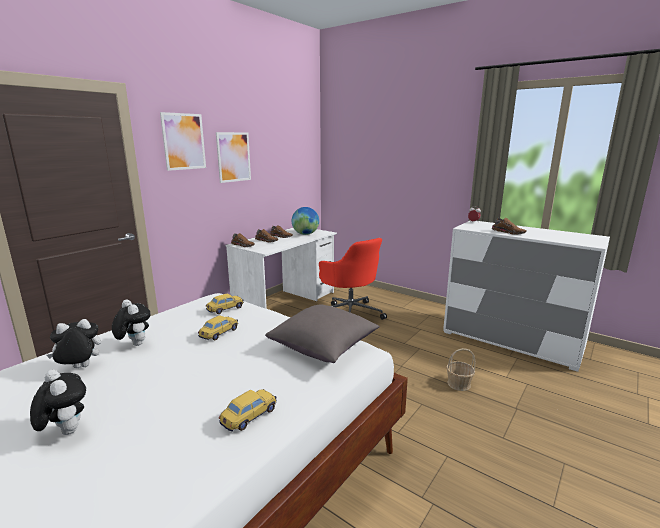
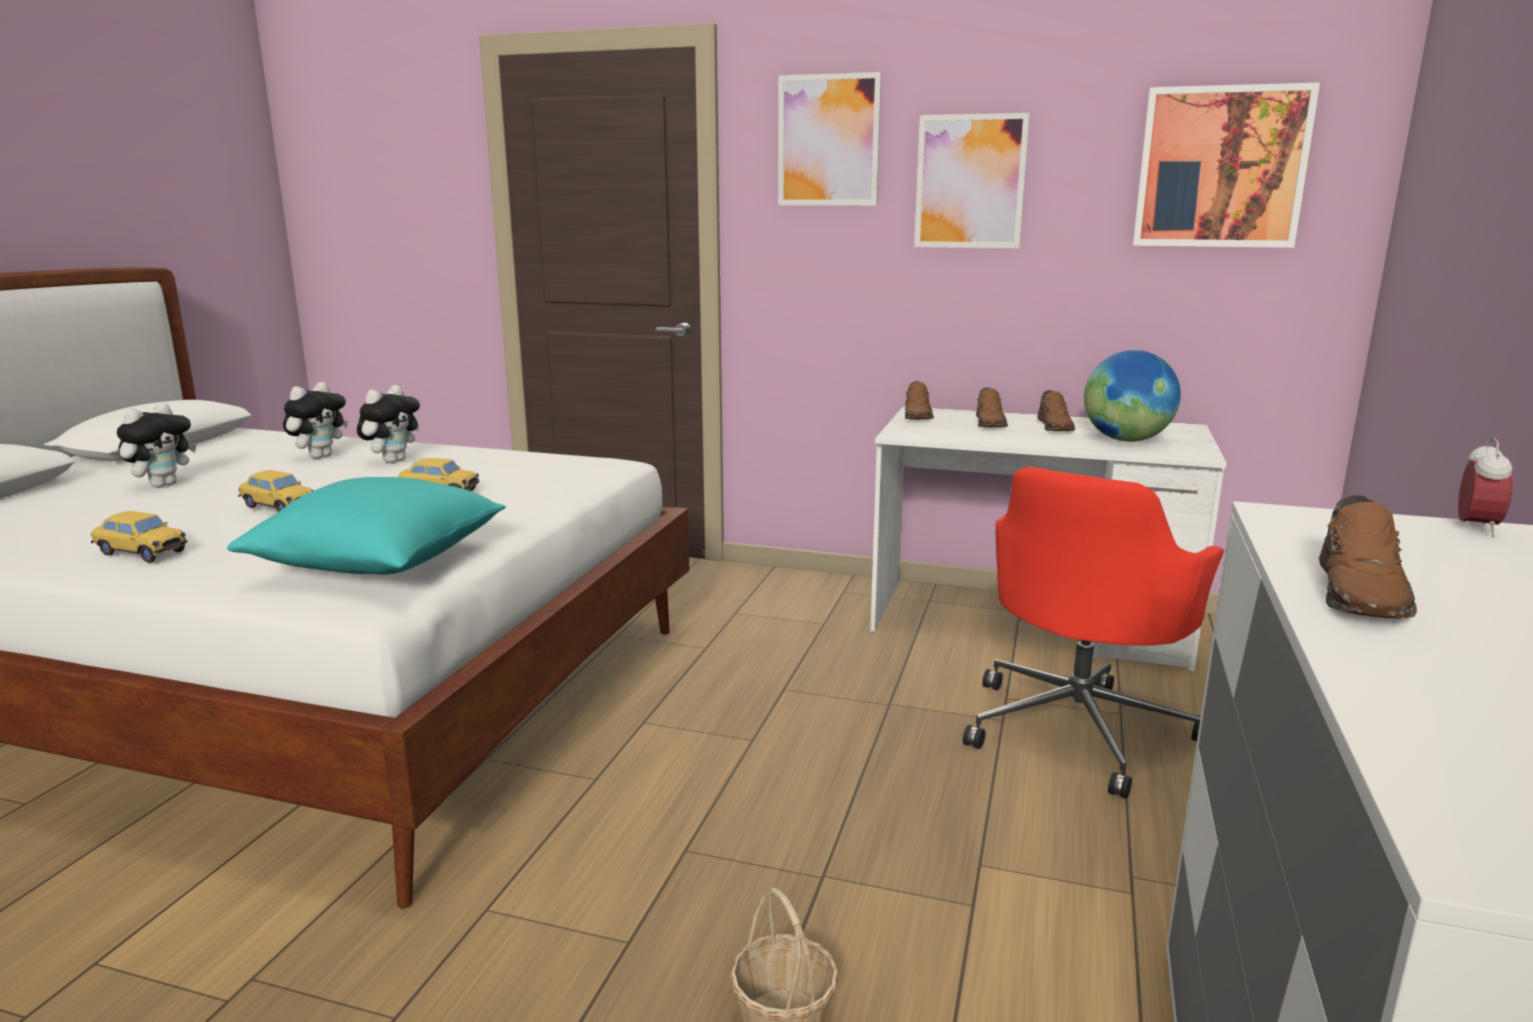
camera: 70 degrees right, 0 degrees up
(80, 368) = (320, 456): plush toy -> plush toy turned 75 degrees clockwise
(225, 309) = (548, 477): toy car -> toy car (278, 507)
(291, 150) = (1221, 167): none -> picture
(324, 347) = (381, 564): grey pillow -> turquoise pillow

